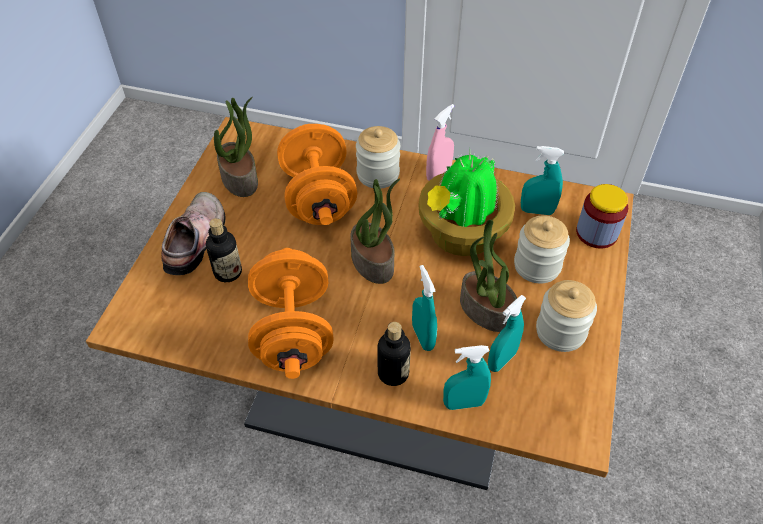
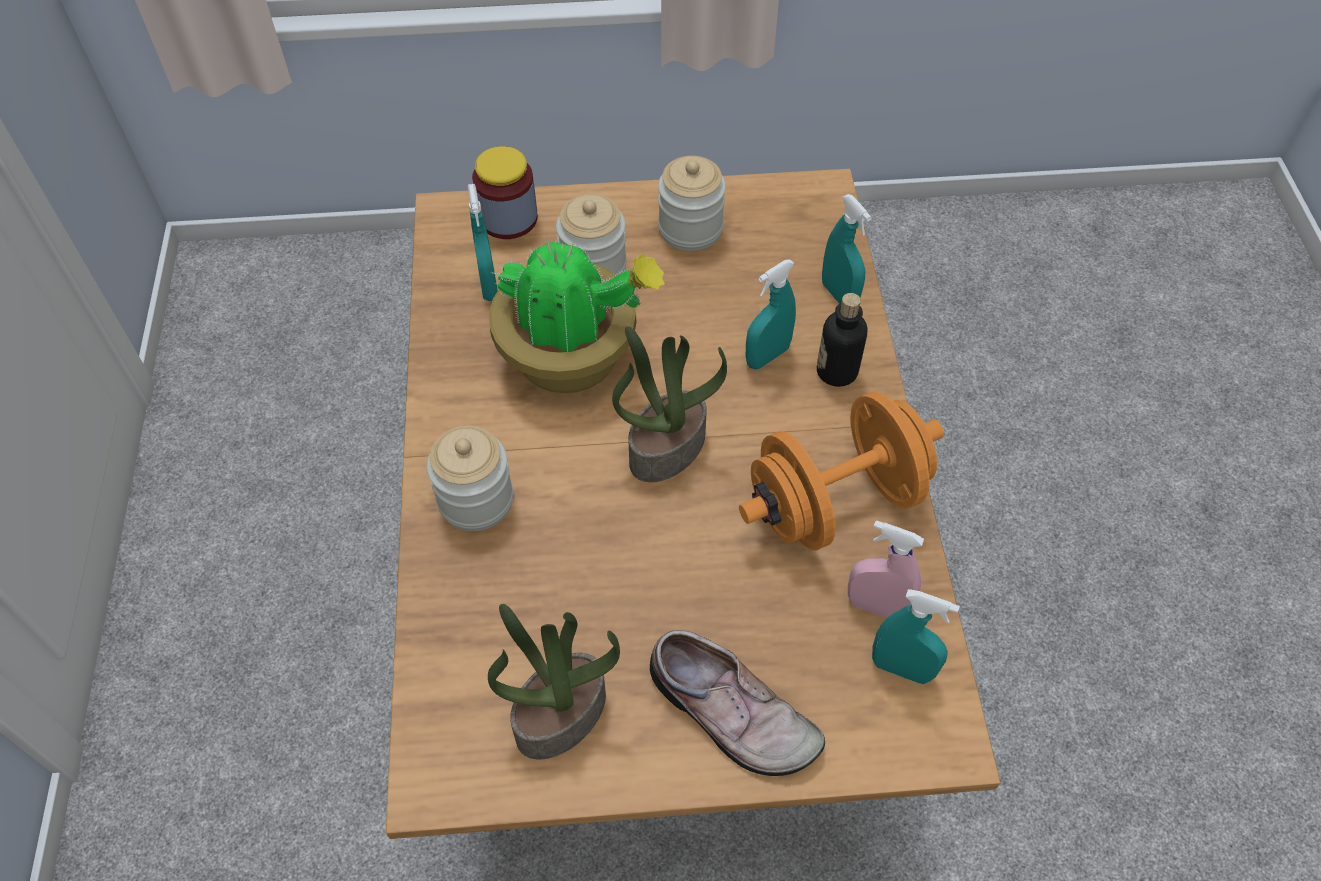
camera: 110 degrees left, 5 degrees up
(198, 239) = (729, 715): shoe -> shoe turned 135 degrees counterclockwise
(228, 272) = (774, 635): bottle -> none
(318, 198) = (562, 567): orange dumbbell -> none
(438, 174) = (448, 417): pink spray bottle -> pink spray bottle (876, 606)
(485, 310) = (694, 304): potted plant -> none
(502, 360) = (760, 273): turquoise spray bottle -> turquoise spray bottle (901, 668)

